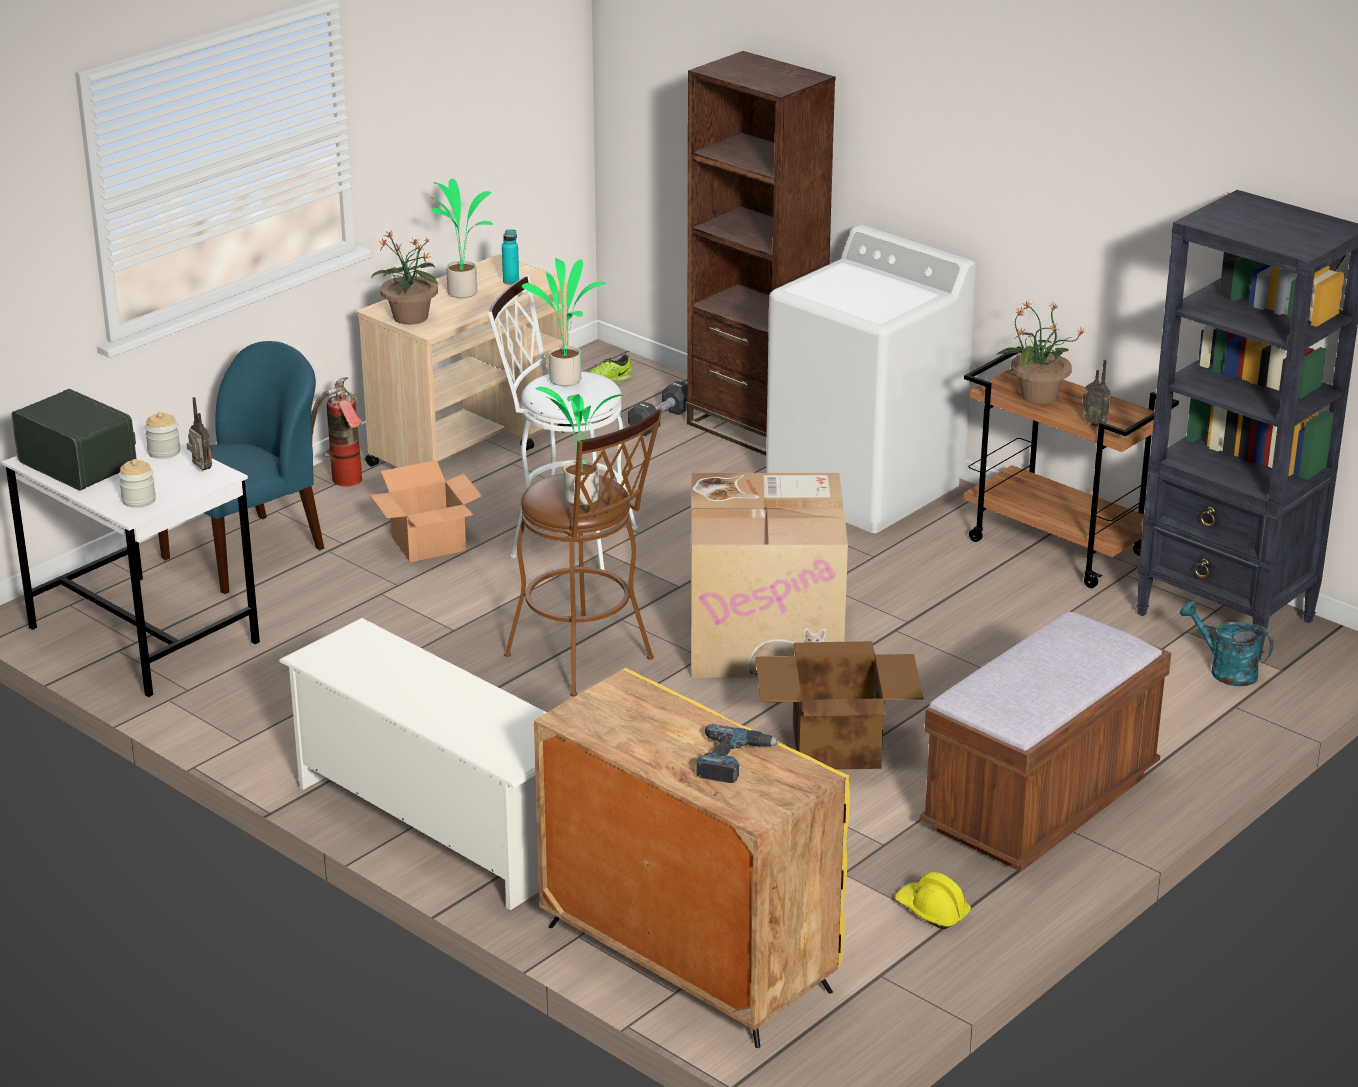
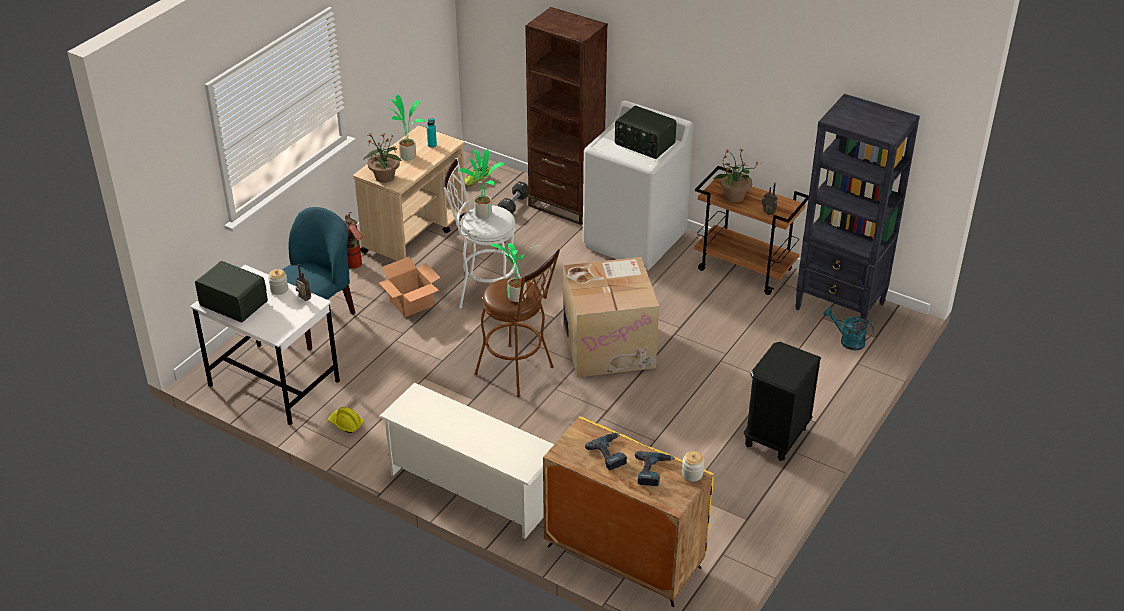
camera: 10 degrees left, 10 degrees up
(139, 500) = (277, 325): jar -> jar (692, 474)
(662, 727) = (610, 453): none -> power drill
(834, 745) = (662, 413): cardboard box -> none
(881, 292) = (644, 144): none -> radio
(932, 911) = (738, 511): yellow hard hat -> yellow hard hat (345, 424)
(1041, 803) = (775, 437): brown bench -> black nightstand

